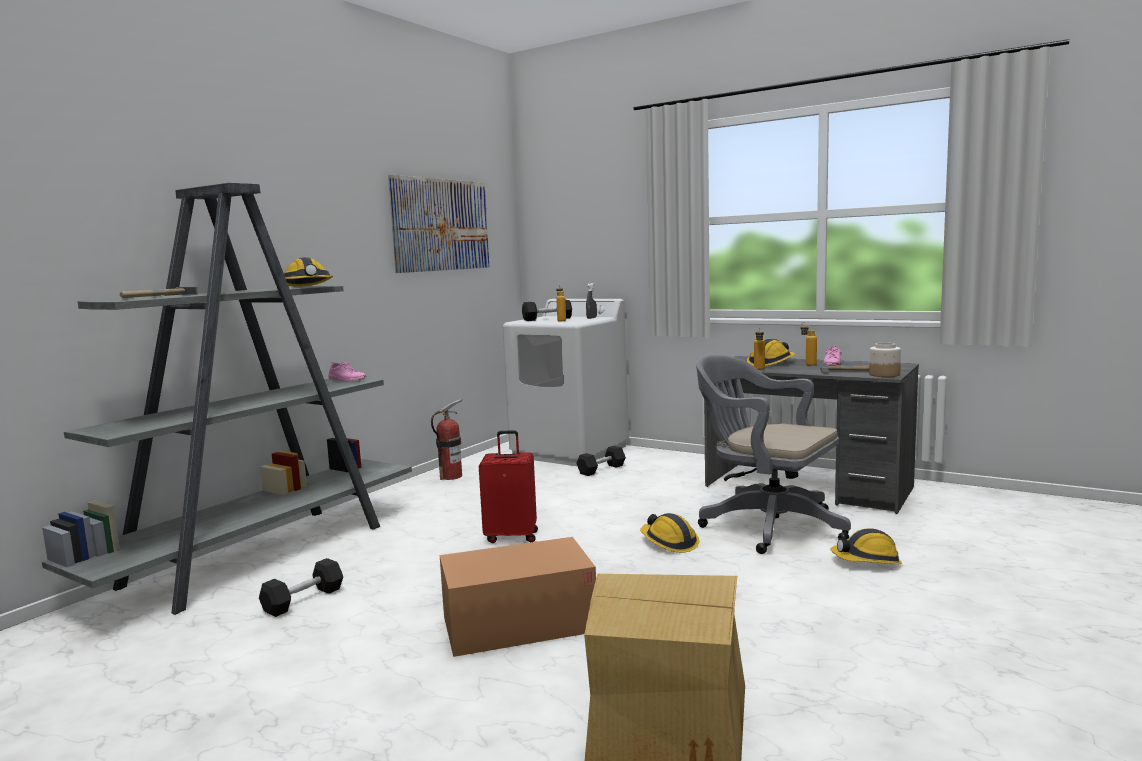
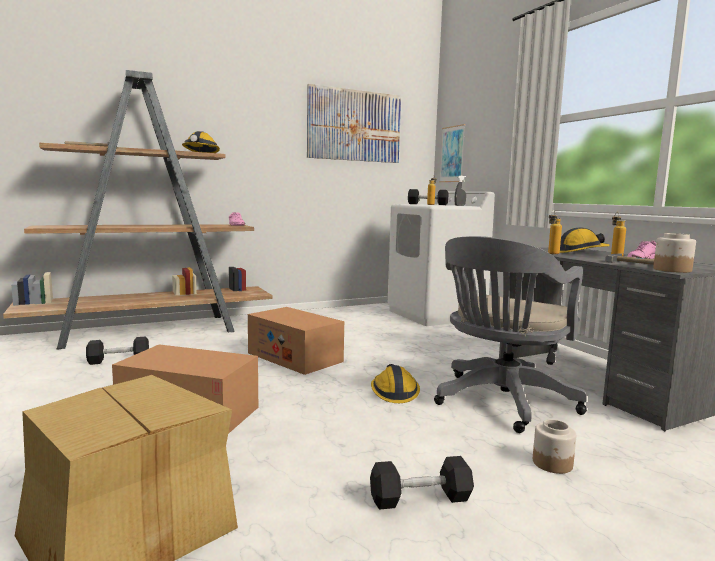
camera: 30 degrees right, 0 degrees up
(262, 554) = (152, 331): grey bookcase -> brown bookcase
(451, 476) = (329, 313): fire extinguisher -> none
(512, 536) = (295, 357): red suitcase -> cardboard box
(550, 253) = (452, 154): none -> picture
(601, 469) = (436, 330): black dumbbell -> black dumbbell (420, 498)
(766, 525) = (501, 403): grey office chair -> grey office chair turned 120 degrees counterclockwise
(866, 561) = (552, 464): hard hat -> jar

